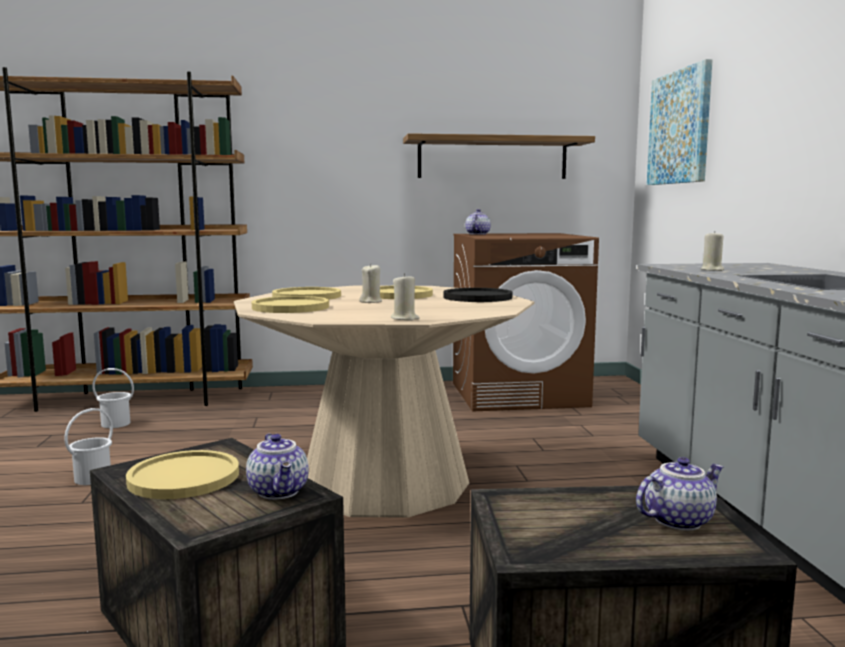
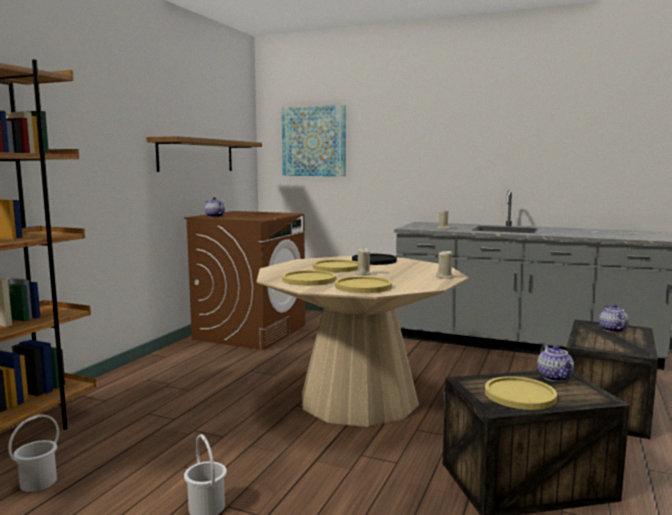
camera: 60 degrees left, 0 degrees up
(280, 491) = (555, 377): teapot -> teapot turned 75 degrees clockwise

